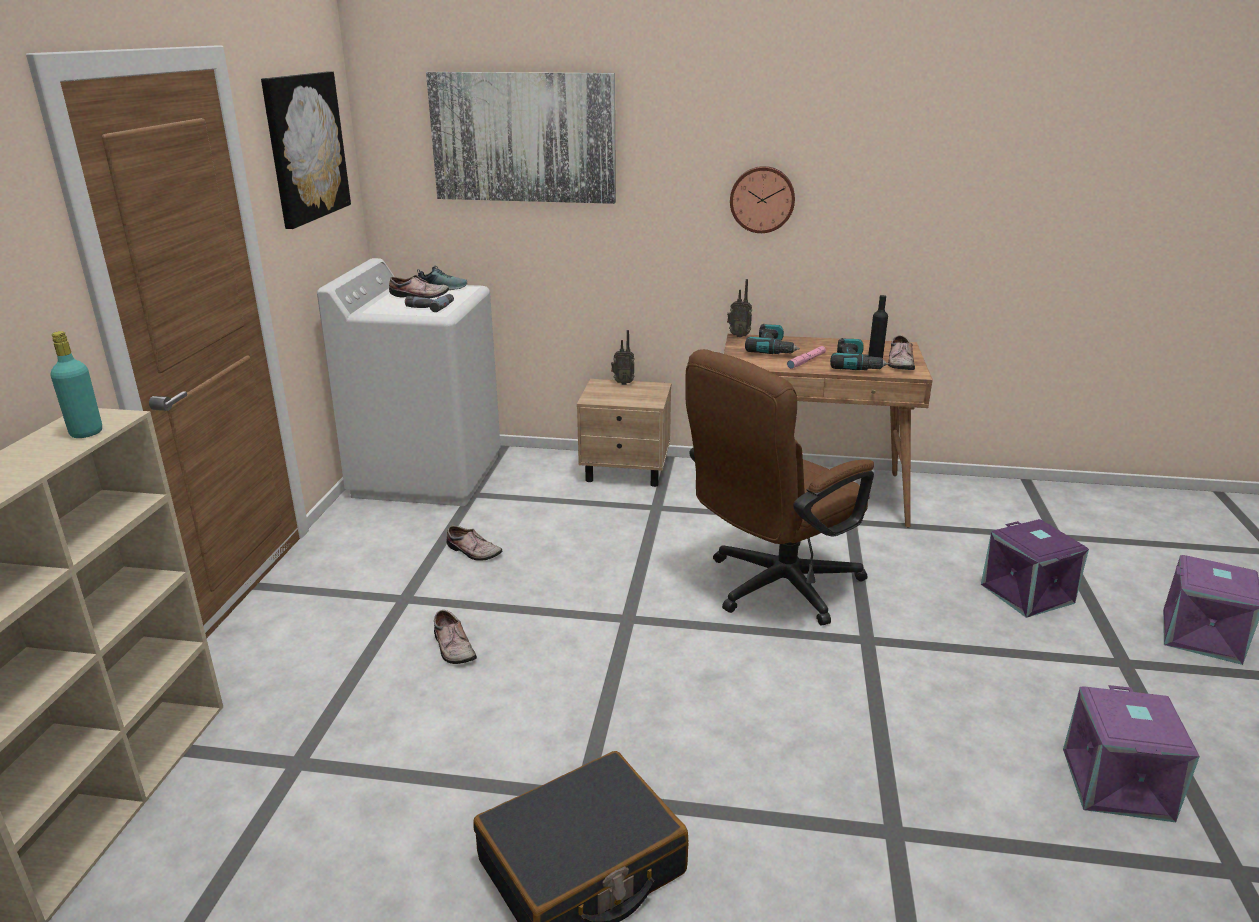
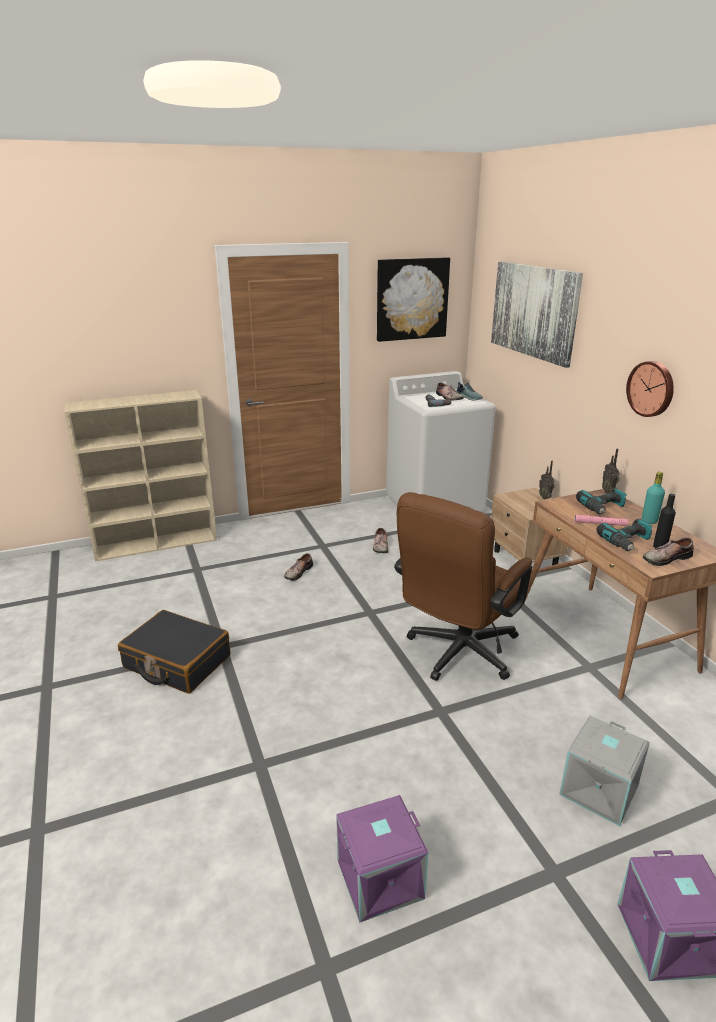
camera: 60 degrees right, 0 degrees up
(86, 433) = (174, 397): turquoise bottle -> turquoise bottle (649, 521)
(772, 588) = (457, 654): brown office chair -> brown office chair turned 75 degrees counterclockwise
(1028, 593) = (600, 791): purple storage box -> grey storage box

